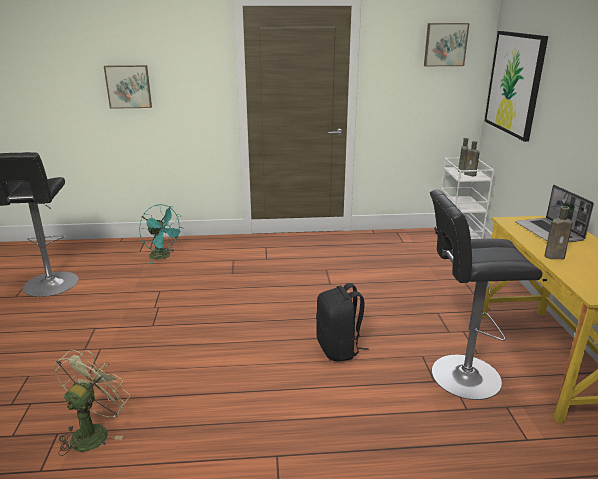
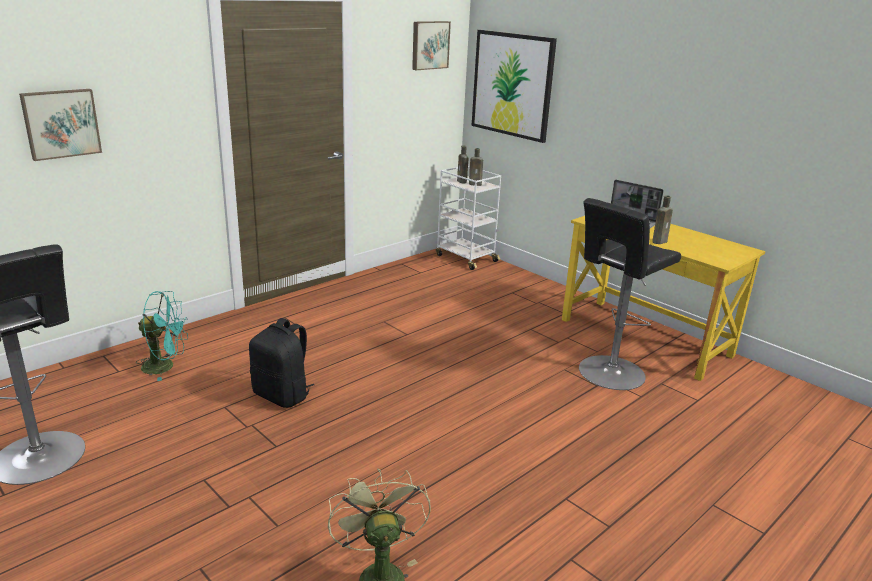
camera: 40 degrees left, 0 degrees up
(339, 349) = (495, 390): black backpack -> black backpack (283, 395)

